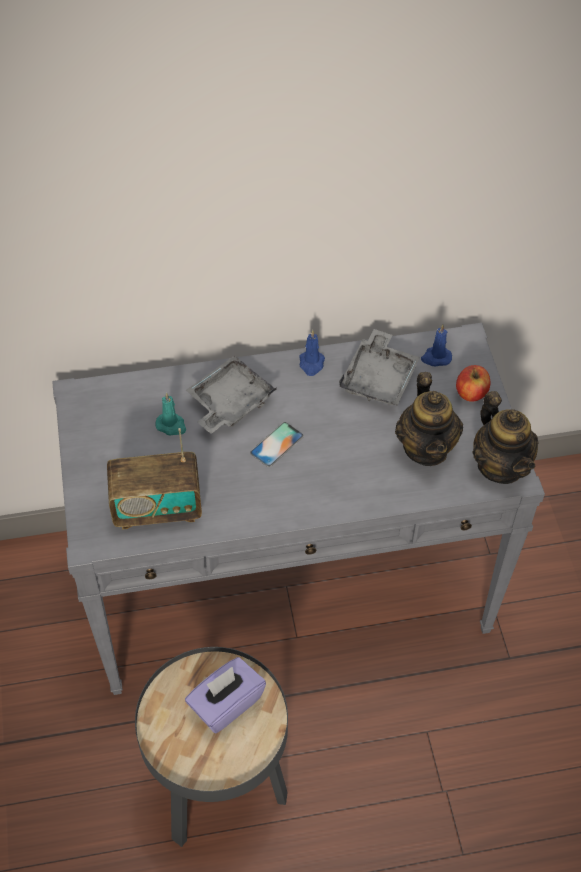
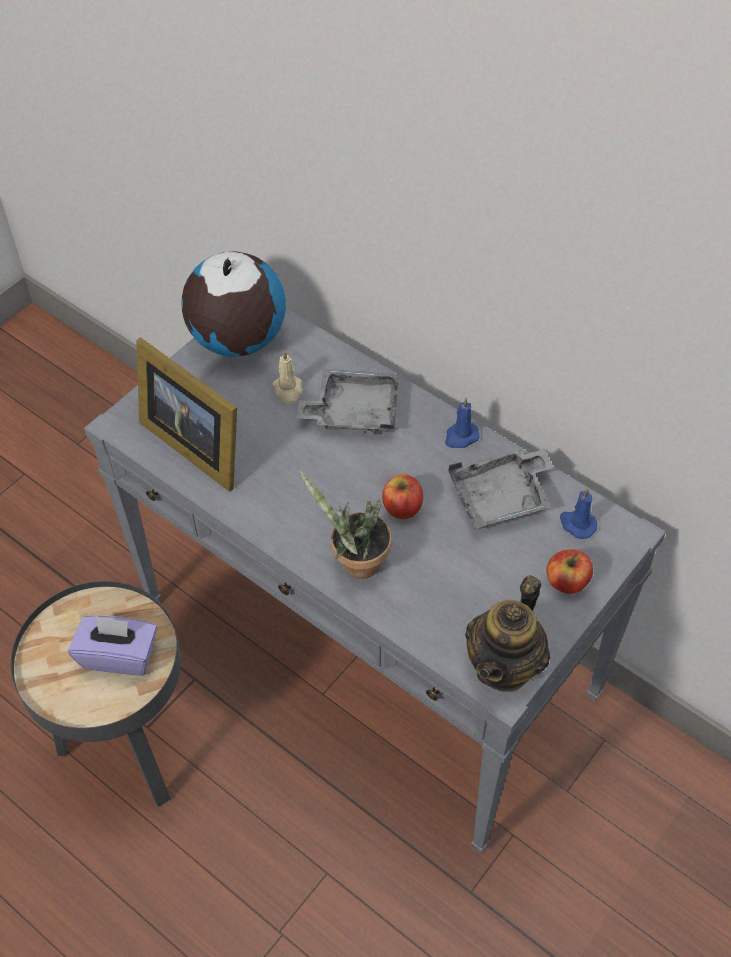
camera: 50 degrees right, 0 degrees up
(92, 423) = (237, 340): none -> globe
(157, 508) = (195, 442): radio -> picture frame
(171, 425) = (288, 390): turquoise candle -> beige candle
(277, 444) = (344, 475): phone -> none
(334, 433) = (402, 507): none -> apple
(352, 487) = (355, 563): none -> potted plant
(426, 448) = (461, 589): teapot -> none

